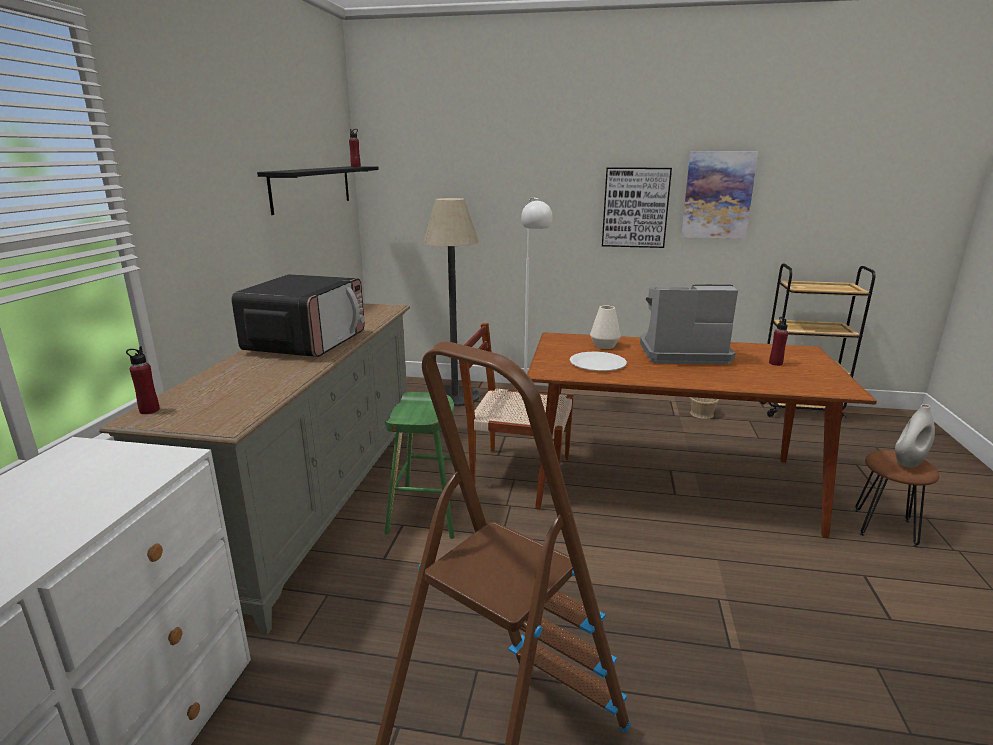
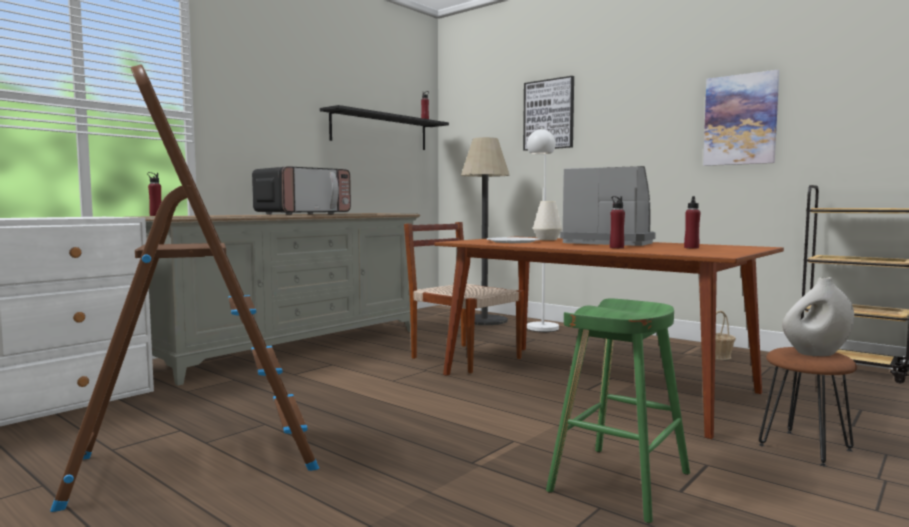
camera: 30 degrees right, 15 degrees down
(428, 512) = (360, 362): green stool -> green stool (620, 482)
(635, 207) = (657, 140): picture -> picture (549, 114)
(728, 375) = (616, 247): none -> red bottle

